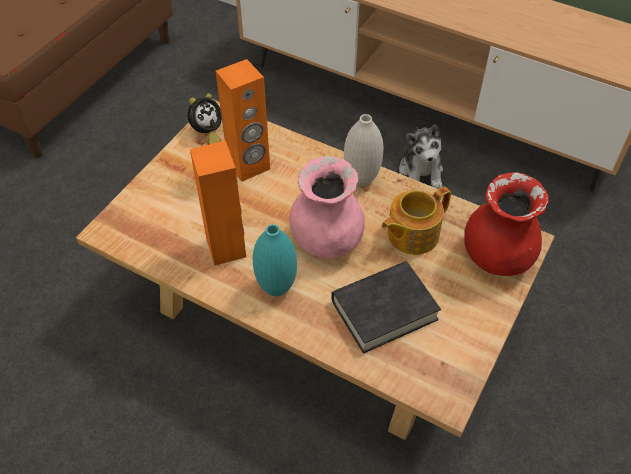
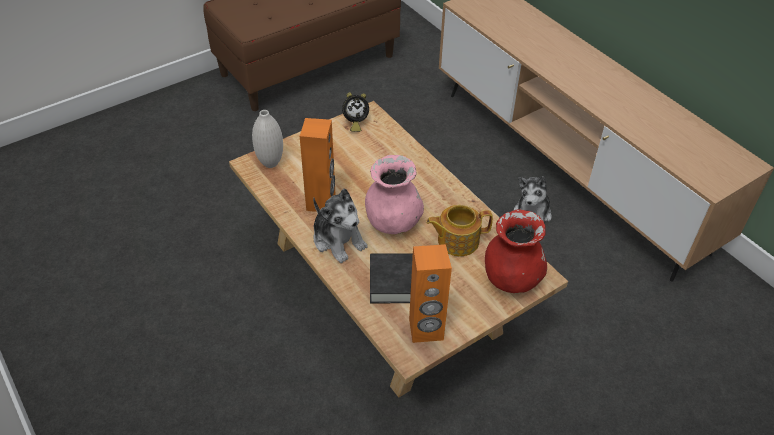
camera: 25 degrees right, 5 degrees down
(249, 166) = (370, 155): orange speaker -> orange speaker (426, 330)
(276, 288) = (338, 240): turquoise vase -> plush toy
(361, 180) = (445, 191): white vase -> white vase (270, 163)

